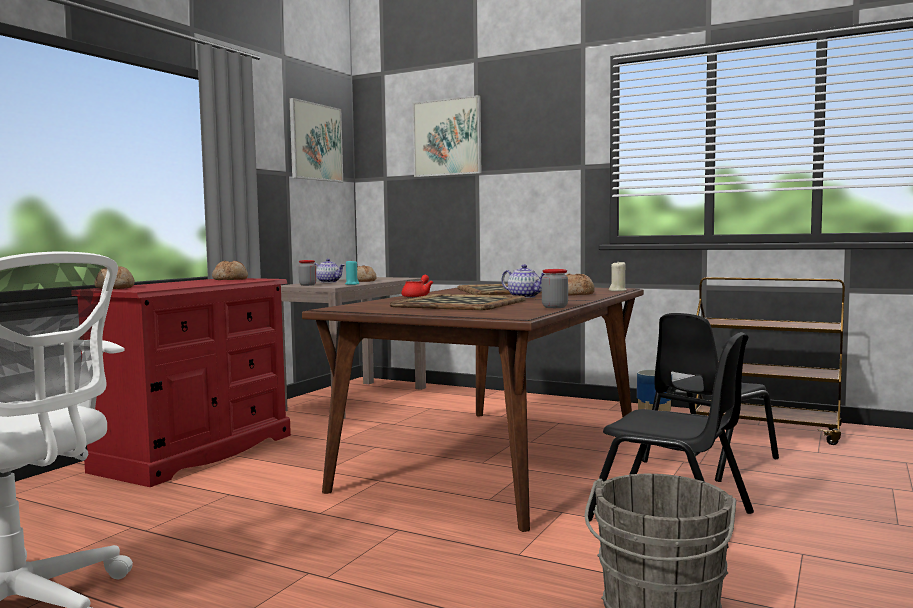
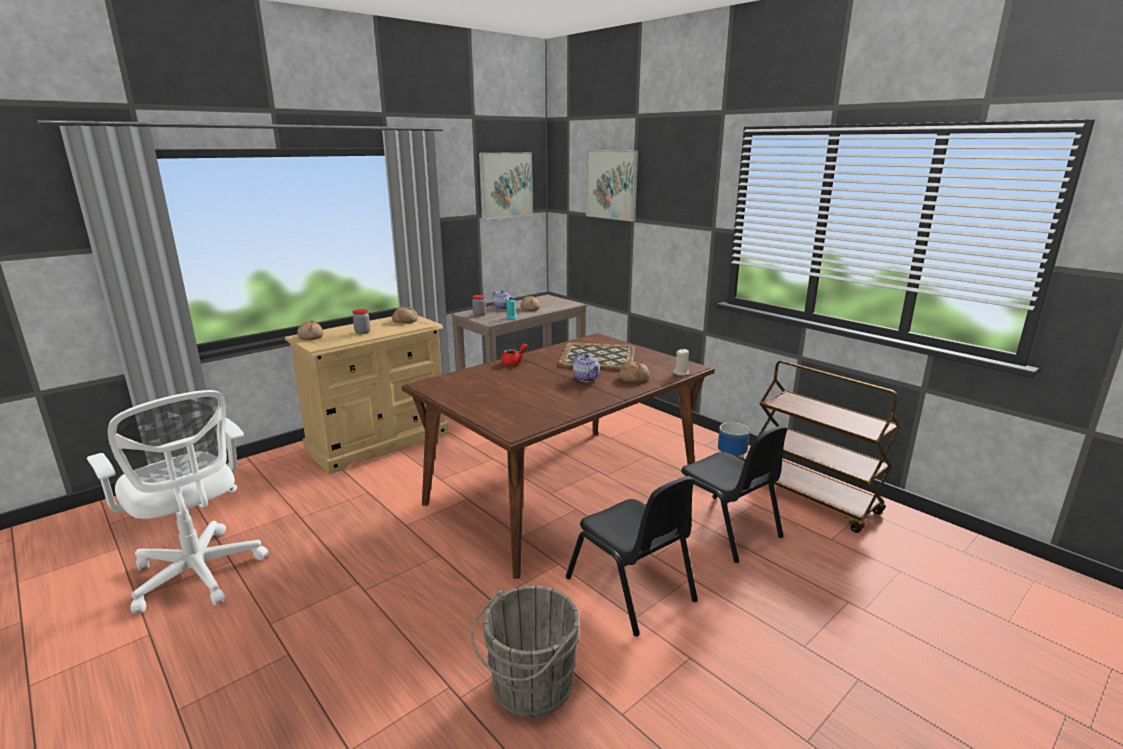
camera: 20 degrees right, 15 degrees up
(196, 452) = (379, 442): red dresser -> beige dresser
(459, 303) = (517, 388): tray -> none
(554, 307) = (570, 413): jar -> jar (362, 332)
(707, 460) = (723, 528): black chair -> black chair turned 105 degrees counterclockwise

